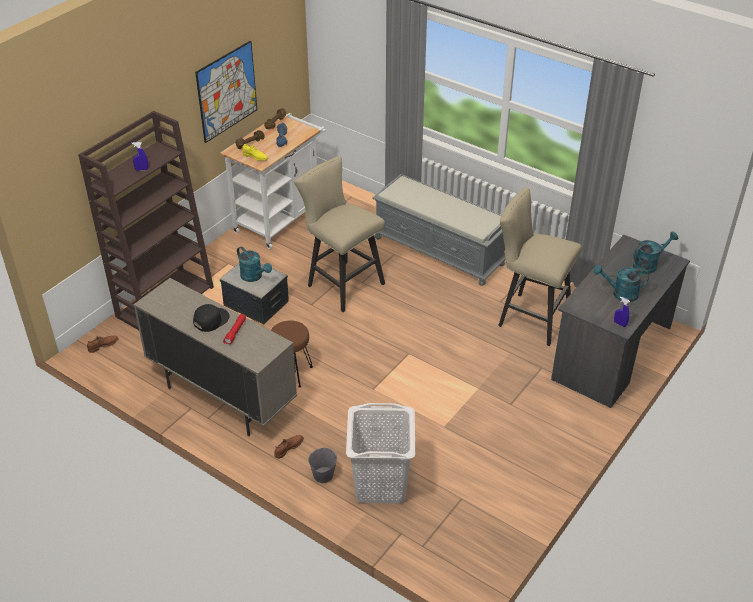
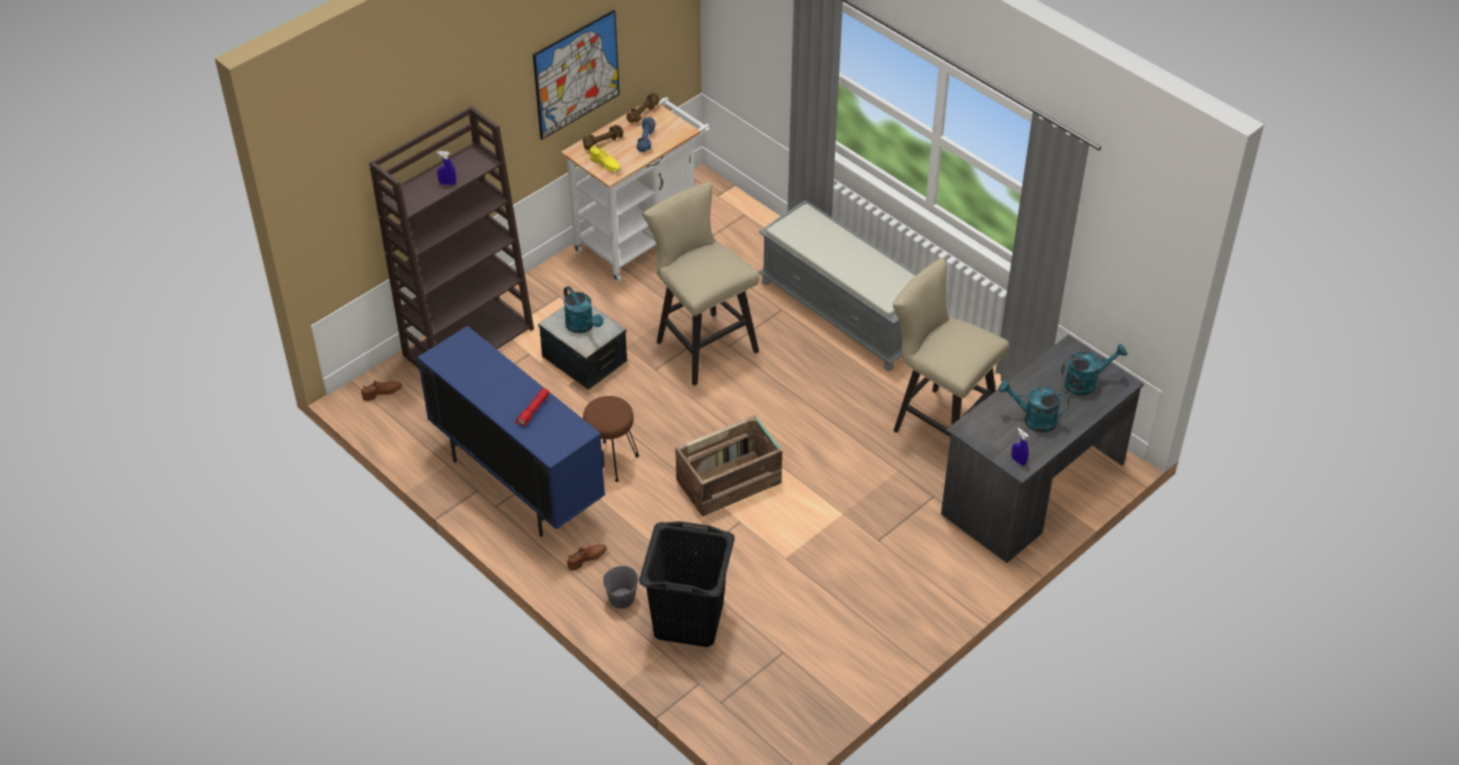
camera: 10 degrees right, 5 degrees up
(210, 319) = (507, 390): black cap -> none
(222, 398) = (517, 483): beige cabinet -> blue cabinet
(380, 484) = (688, 620): white laundry basket -> black laundry basket
(387, 376) = (730, 482): none -> crate

